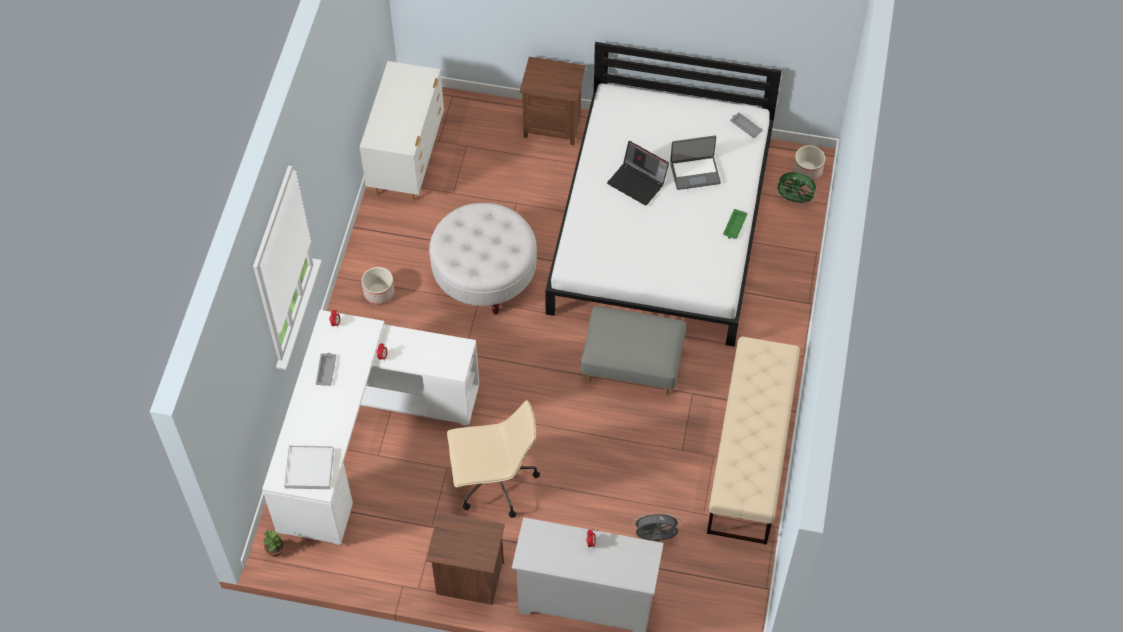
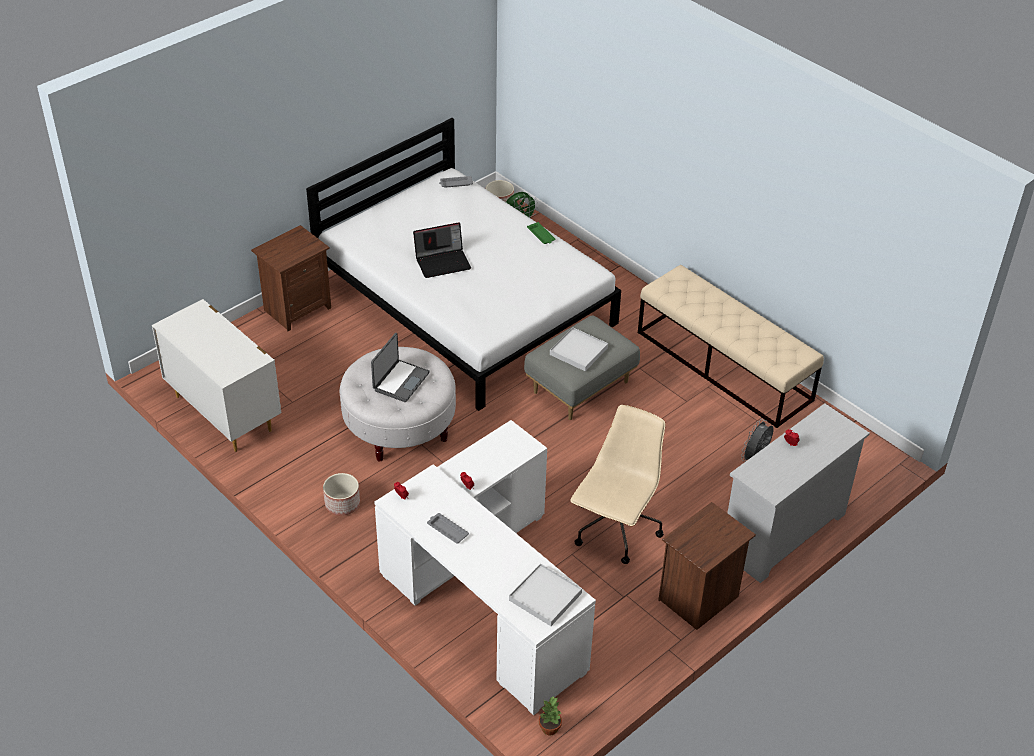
camera: 55 degrees left, 15 degrees down
(625, 338) = (578, 351): none -> white tray
(695, 172) = (469, 228): laptop -> laptop (400, 381)

